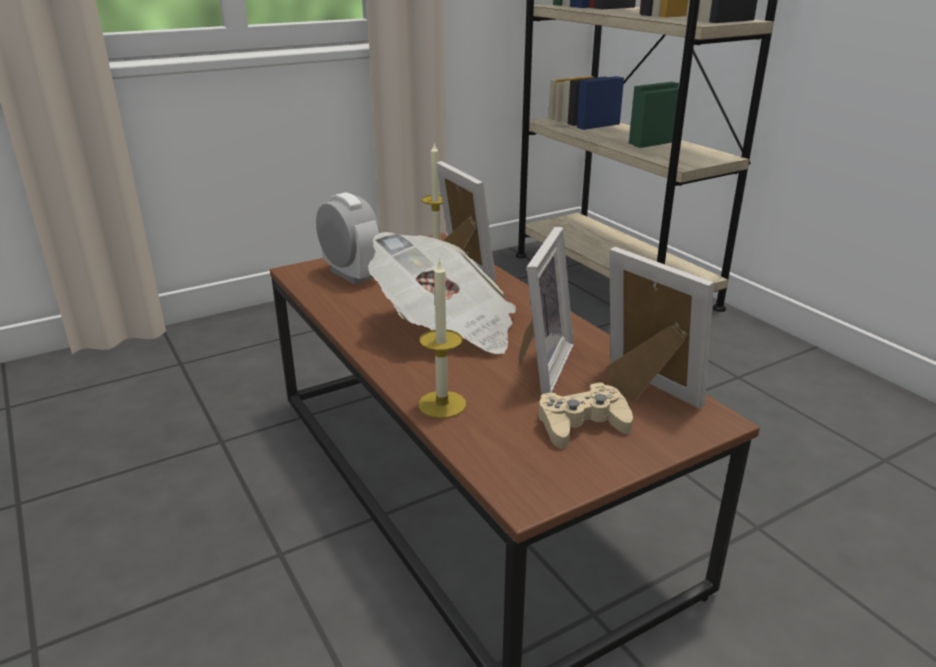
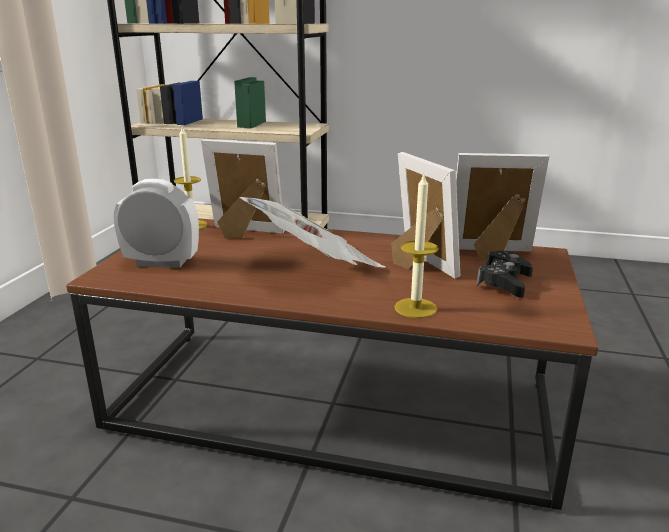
camera: 45 degrees left, 5 degrees down
(582, 424) = (504, 282): beige game controller -> black game controller

